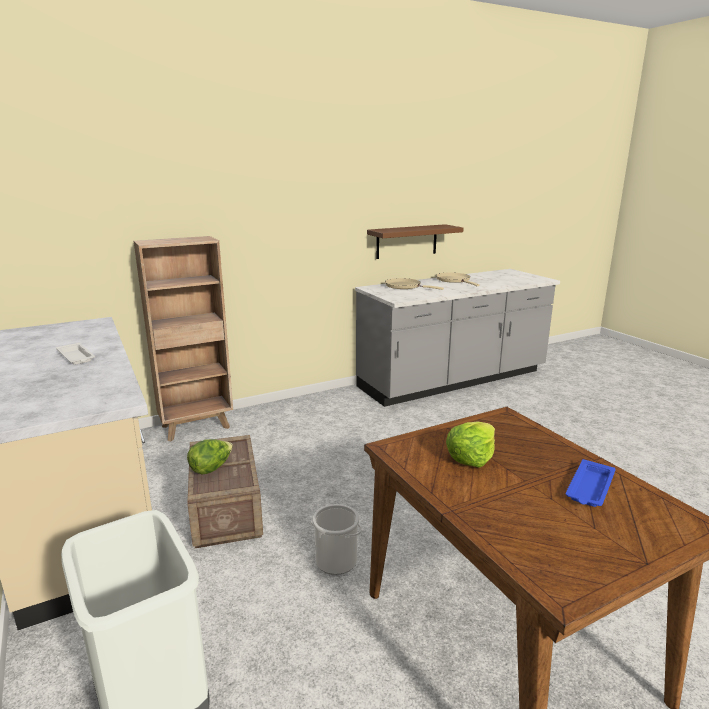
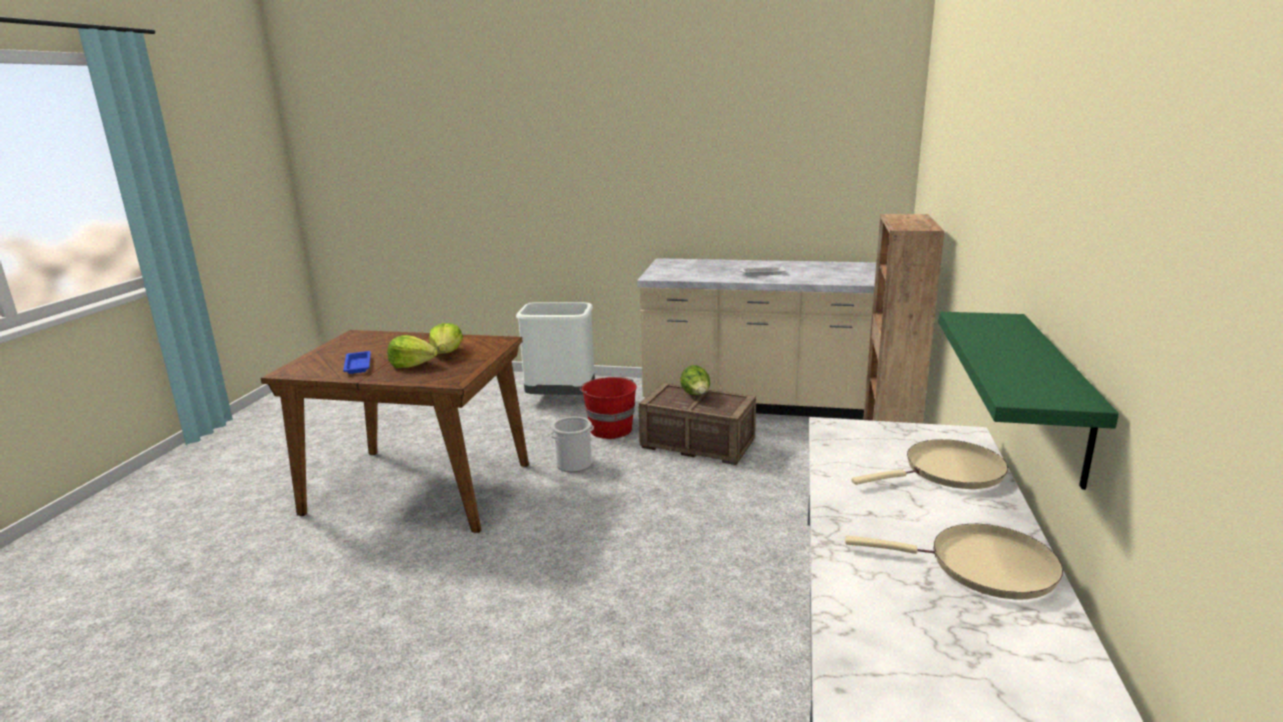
camera: 130 degrees right, 0 degrees up
(233, 582) = (610, 429): none -> red bucket
(406, 241) = (1056, 396): brown shelf -> green shelf
(525, 456) = (412, 364): none -> lettuce

